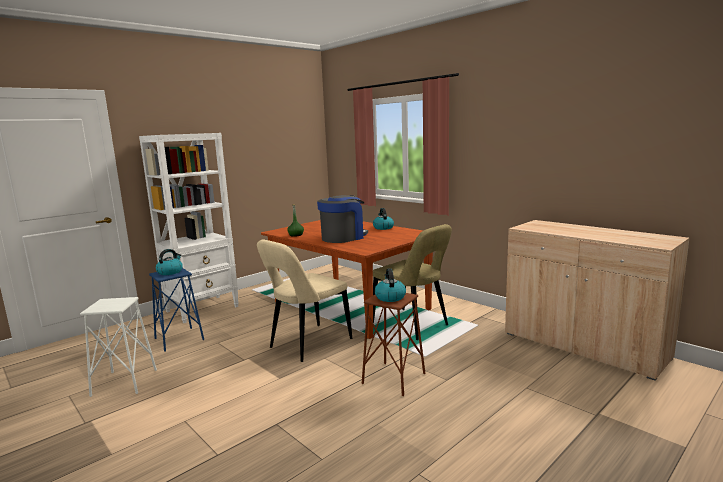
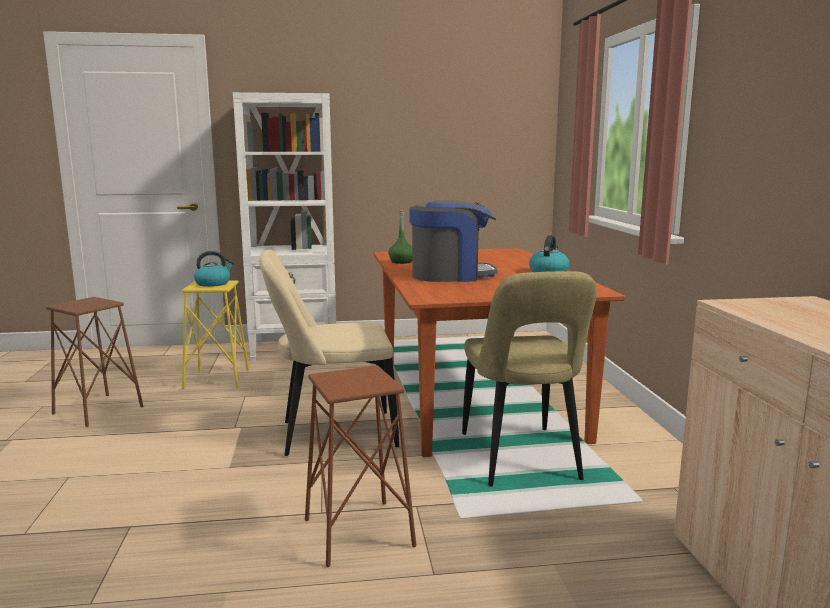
camera: 35 degrees right, 0 degrees up
(124, 382) = (98, 410): white stool -> brown stool
(178, 339) = (217, 379): blue stool -> yellow stool
(390, 297) = (353, 379): kettle -> none

